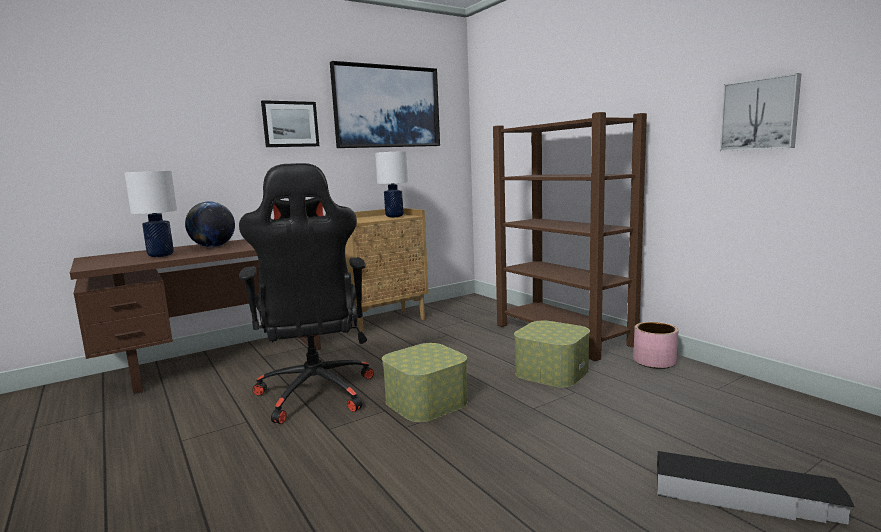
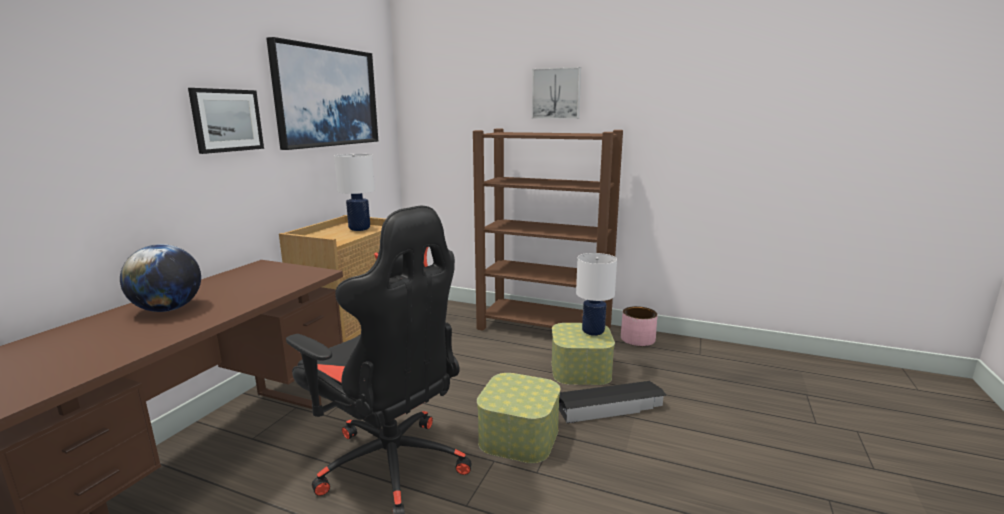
camera: 35 degrees left, 5 degrees up
(161, 256) = (115, 344): white table lamp -> white table lamp (593, 332)
(744, 496) = (808, 440): black storage box -> black storage box (610, 407)
(760, 114) = (719, 141): picture -> picture (556, 93)

